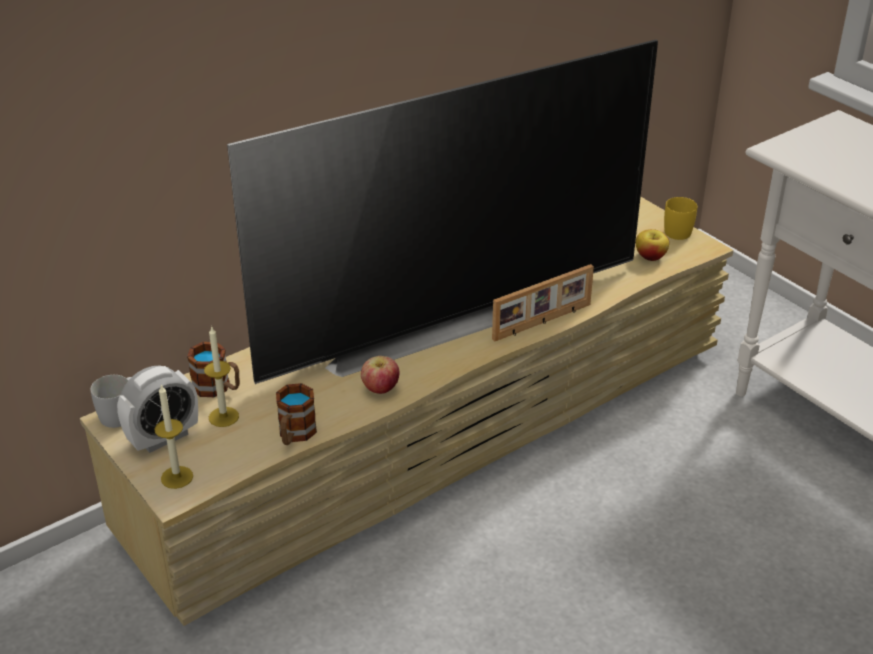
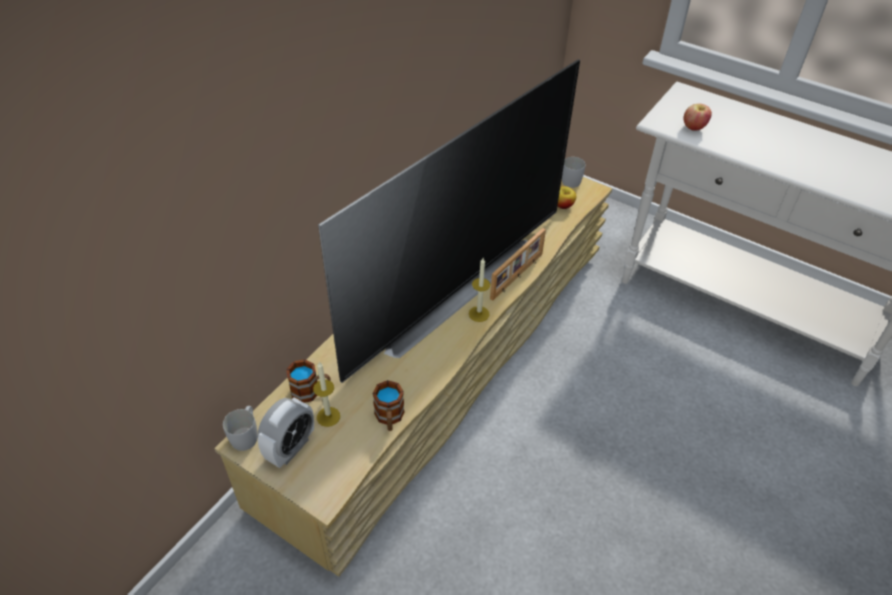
camera: 20 degrees left, 10 degrees up
(177, 477) = (318, 481): candle -> candle (479, 314)
(380, 389) = (432, 361): apple -> apple (693, 128)
(677, 230) = (569, 179): yellow mug -> white mug

